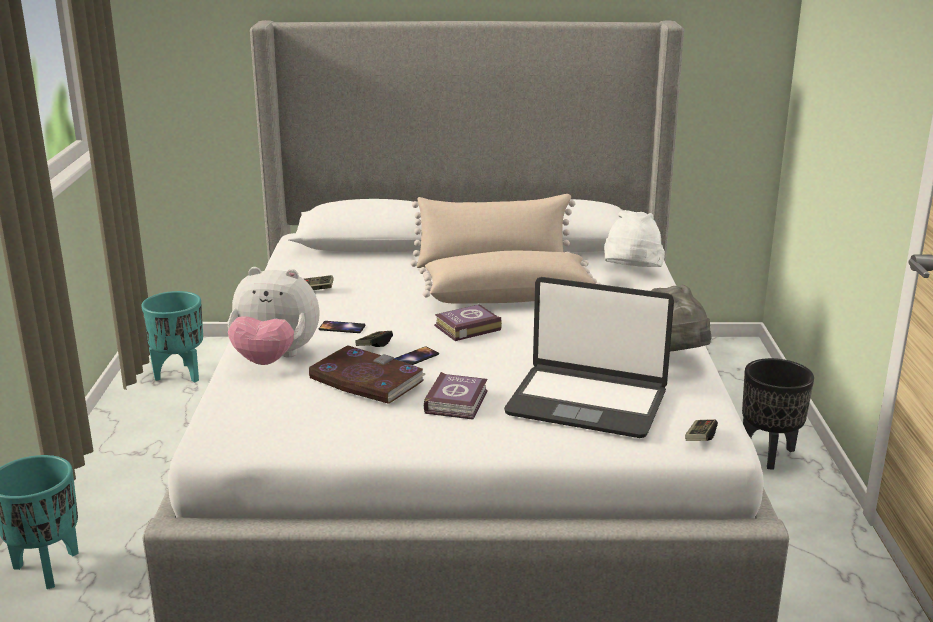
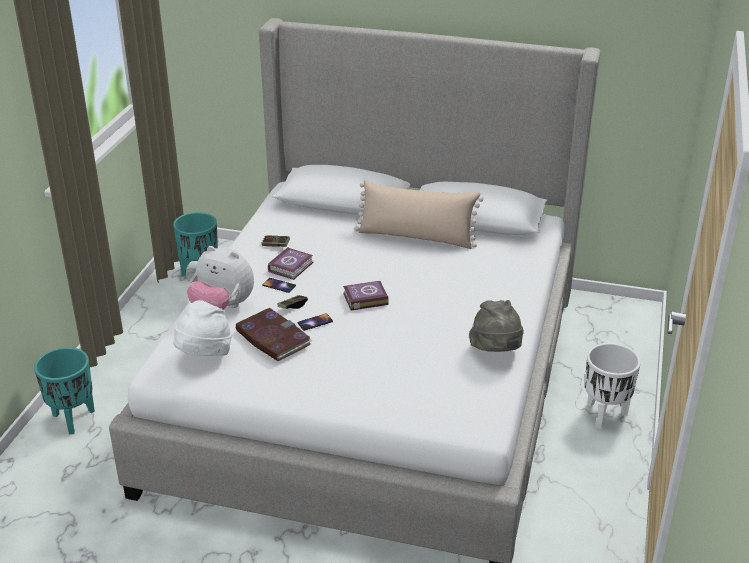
camera: 15 degrees right, 10 degrees up
(458, 401) = (326, 365): book -> book (292, 266)
(508, 297) = (411, 272): beige pillow -> none
(587, 402) = (413, 381): laptop -> none
(631, 273) = (518, 261): white hat -> white hat (204, 355)
(700, 438) = (474, 424): game controller -> none
(769, 454) = (605, 415): black planter -> white planter

